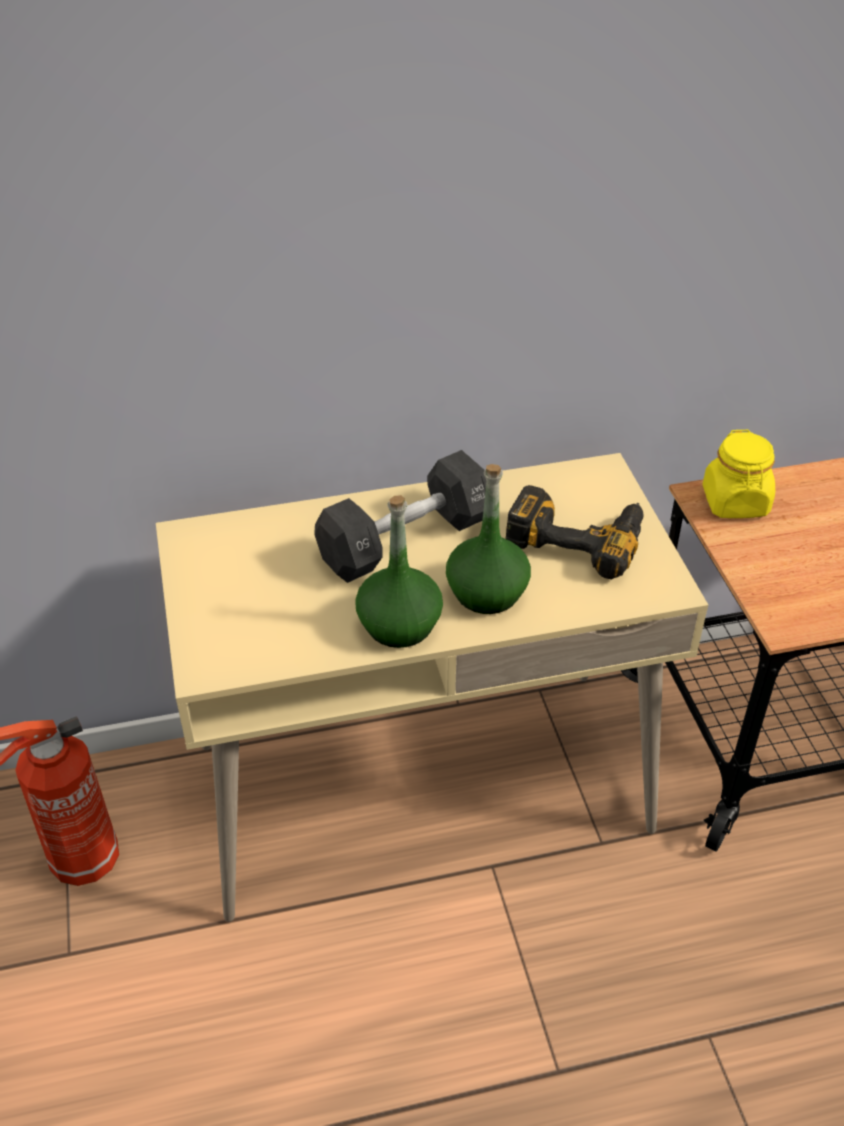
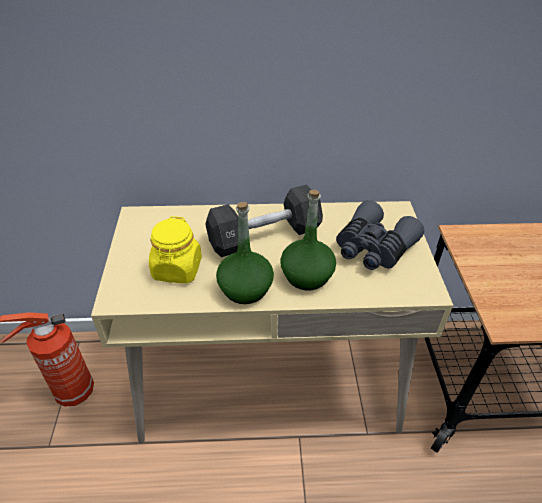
camera: 10 degrees right, 0 degrees up
(577, 536) = (373, 248): power drill -> grey binoculars
(735, 502) = (479, 241): yellow jar -> yellow jar (177, 269)

